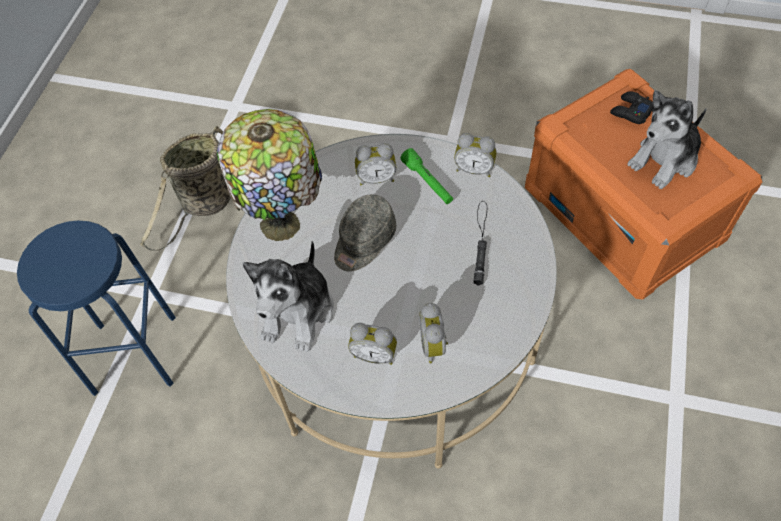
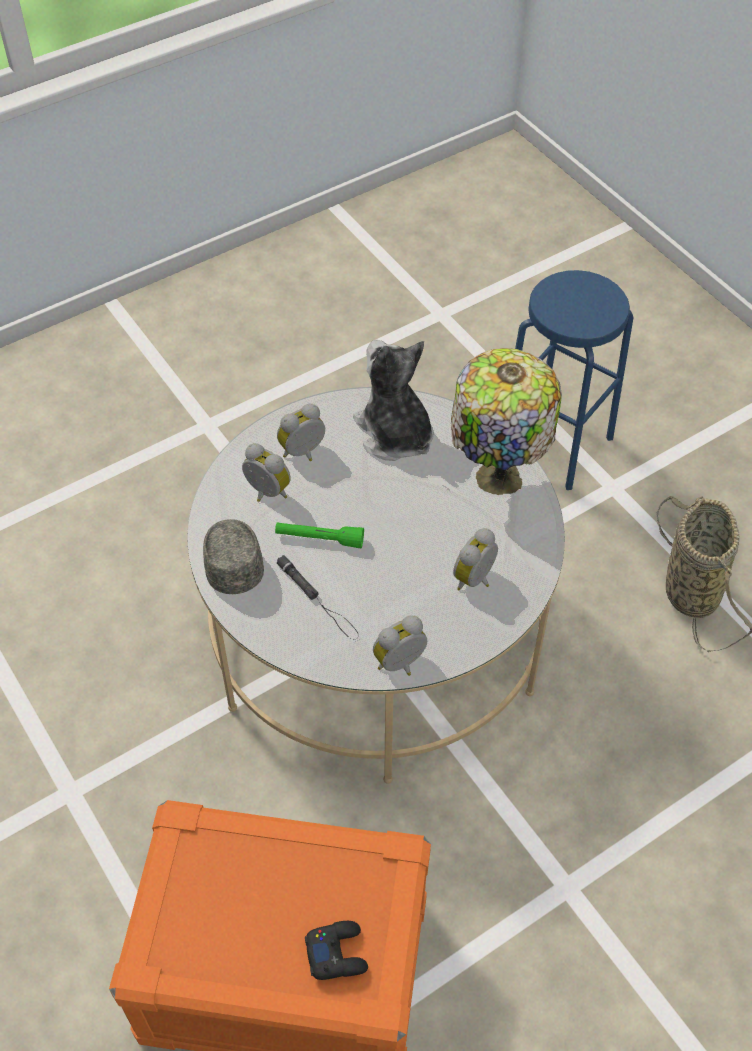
camera: 130 degrees right, 5 degrees down
(363, 241) = (415, 520): grey cap -> grey cap (233, 561)
(427, 182) = (427, 615): green flashlight -> green flashlight (319, 539)
(664, 160) = (242, 914): plush toy -> none

